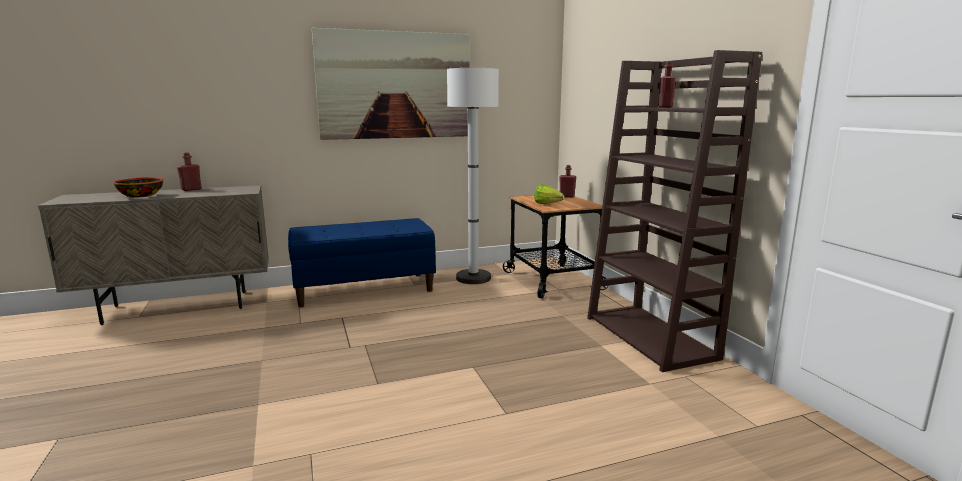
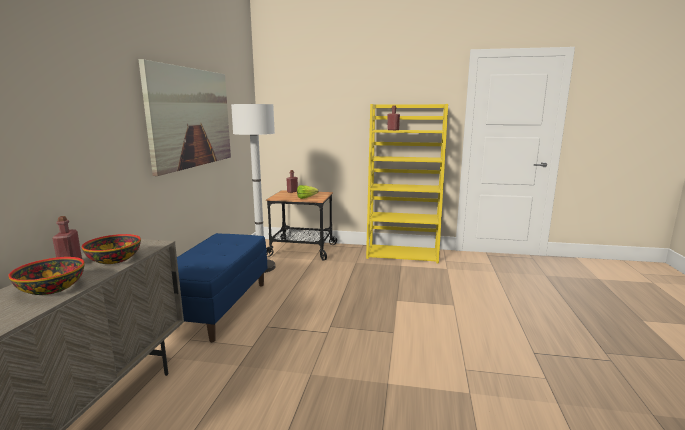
camera: 60 degrees left, 0 degrees up
(203, 193) = (115, 259): none -> bowl
(651, 337) = (403, 254): brown bookcase -> yellow bookcase

